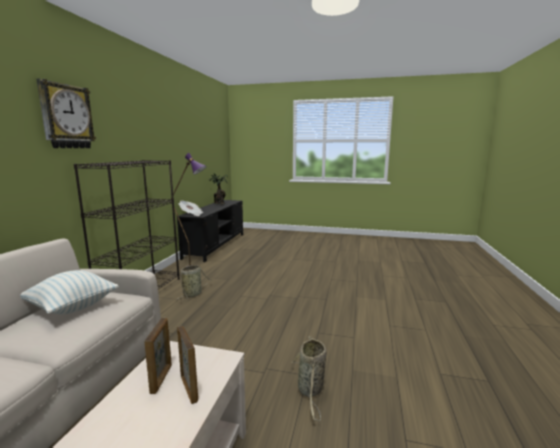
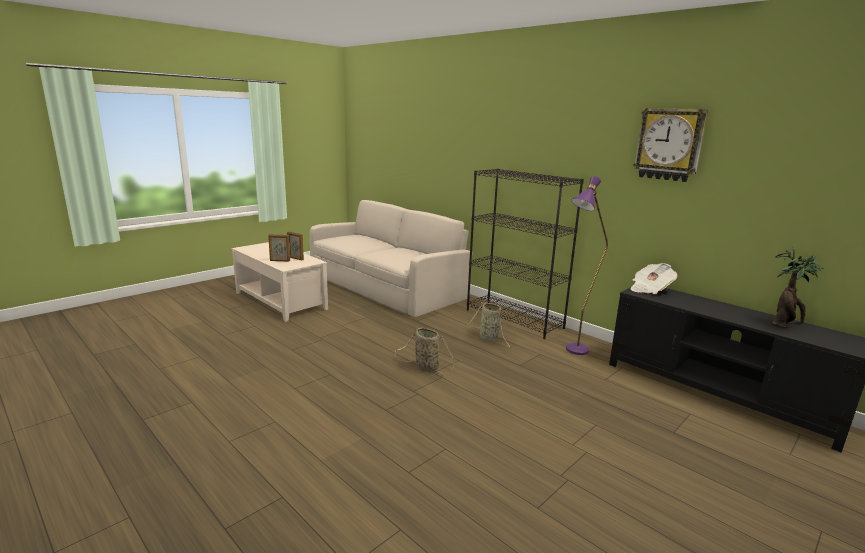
camera: 120 degrees right, 5 degrees up
(66, 116) = (505, 127): wall clock -> wall clock (669, 144)
(72, 307) = (410, 255): pillow -> none
(310, 390) = (278, 345): basket -> basket (425, 367)

